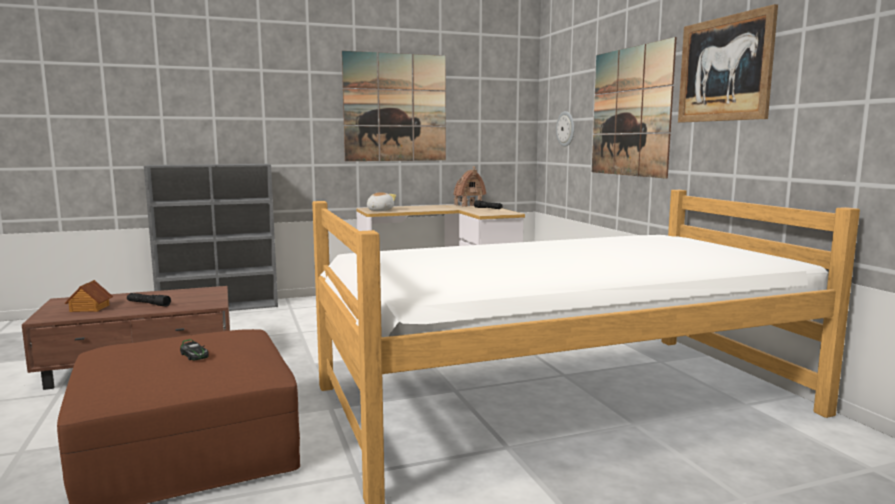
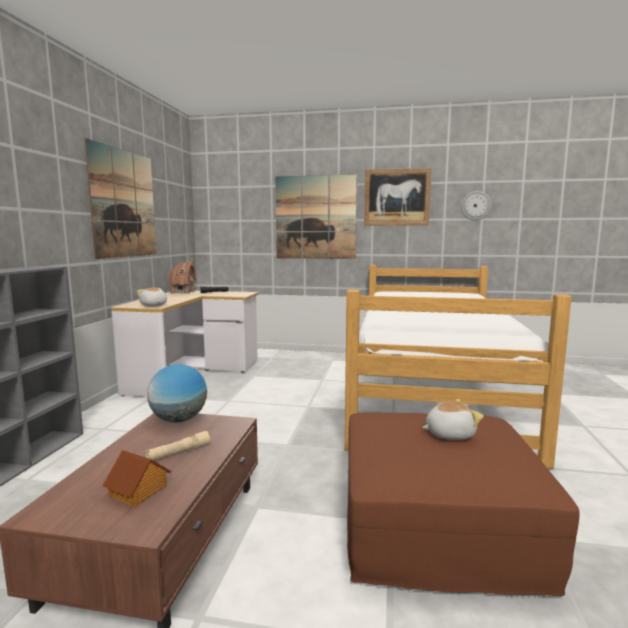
camera: 60 degrees left, 0 degrees up
(148, 304) = (179, 453): black flashlight -> beige flashlight
(194, 355) = (449, 434): toy car -> plush toy
(209, 293) = (179, 420): none -> globe
(566, 129) = (238, 227): wall clock -> wall clock (476, 205)

